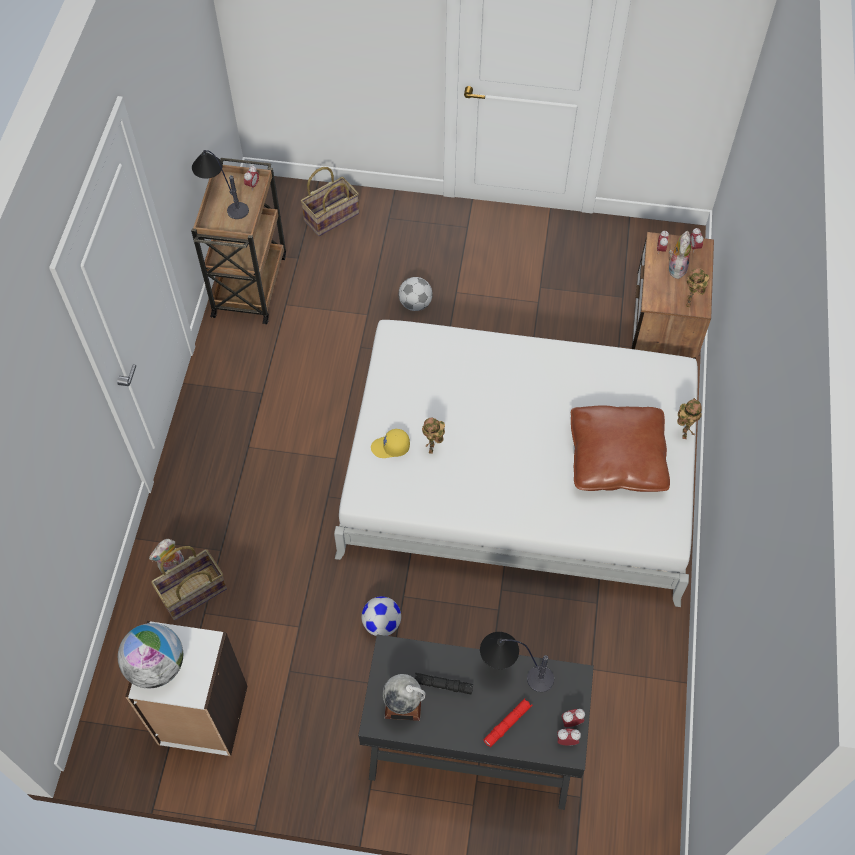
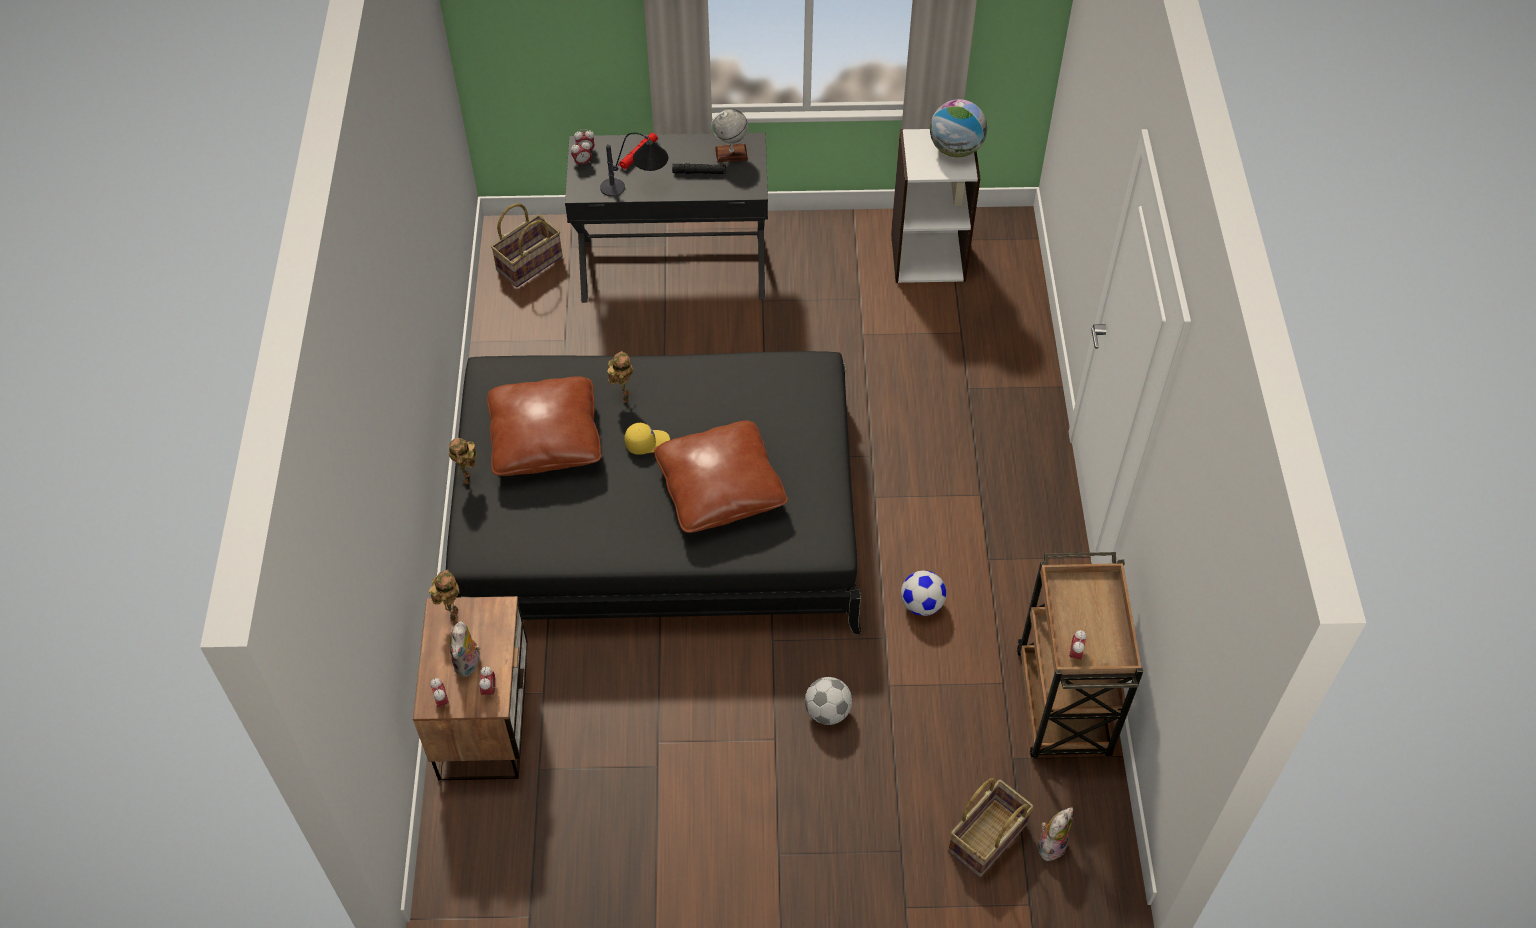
camera: 170 degrees right, 5 degrees down
(172, 566) = (1011, 367): plush toy -> plush toy (1051, 844)
(193, 593) = (979, 347): basket -> basket (529, 263)
(222, 200) = (1107, 624): table lamp -> none
(381, 624) = (780, 348): football -> football (922, 604)
(390, 447) = (802, 417): yellow cap -> yellow cap (647, 442)
(432, 449) = (754, 421): toy robot -> toy robot (623, 396)
(472, 392) = (720, 489): none -> brown pillow
(519, 471) = (658, 513): white bed -> black bed

